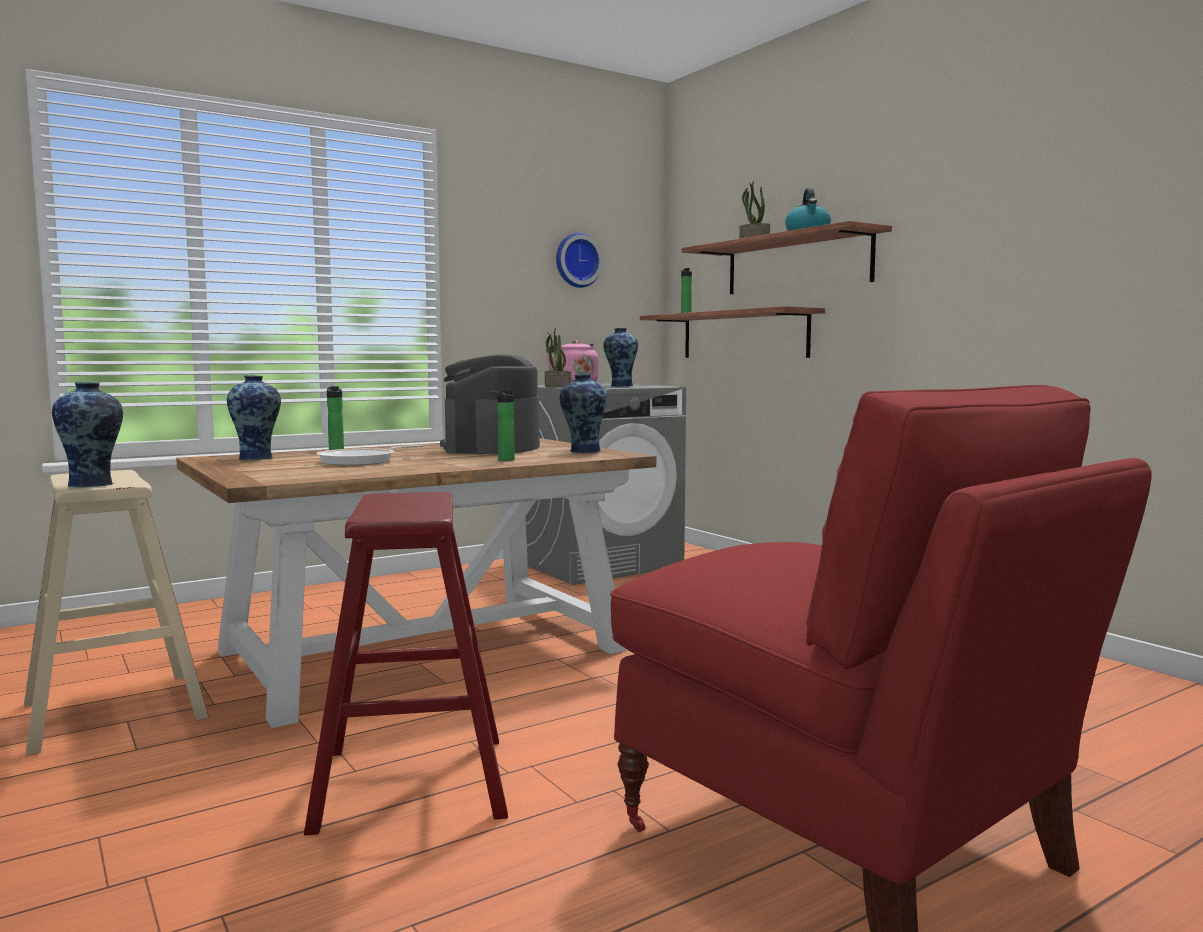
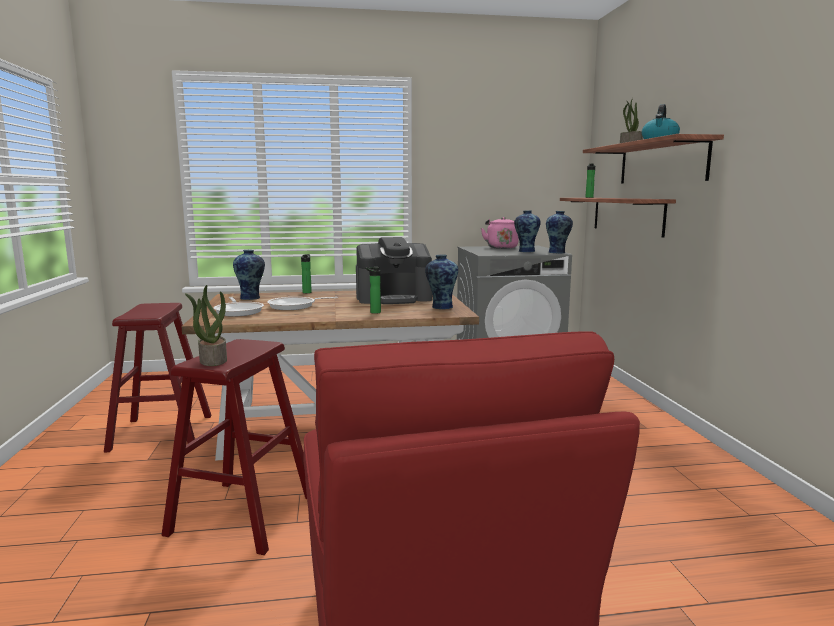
camera: 25 degrees right, 5 degrees up
(93, 485) = (136, 315): vase -> vase (557, 252)
(114, 710) = (161, 432): beige stool -> red stool
(283, 470) = (239, 311): none -> frying pan
(492, 448) = (394, 298): coffee machine -> coffee machine turned 135 degrees counterclockwise
(557, 386) = (479, 251): potted plant -> potted plant (212, 360)
(576, 260) = (514, 159): wall clock -> none

